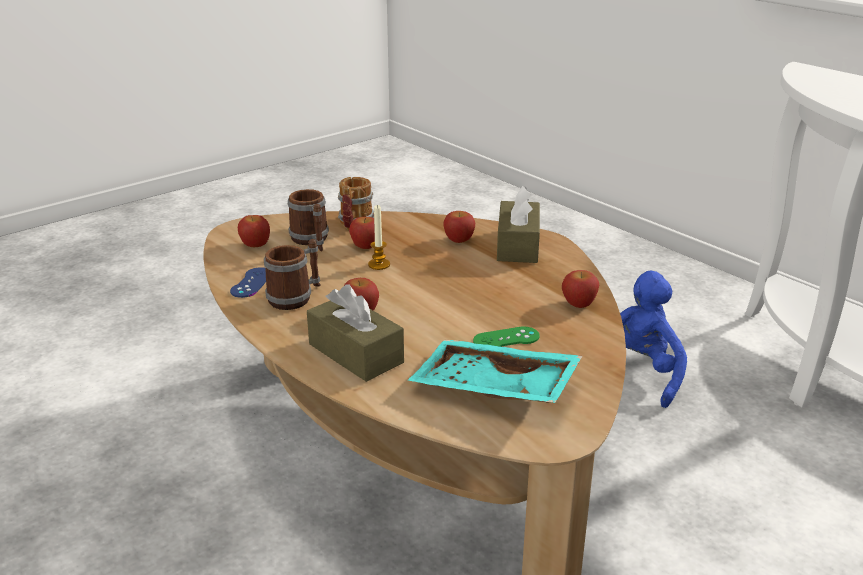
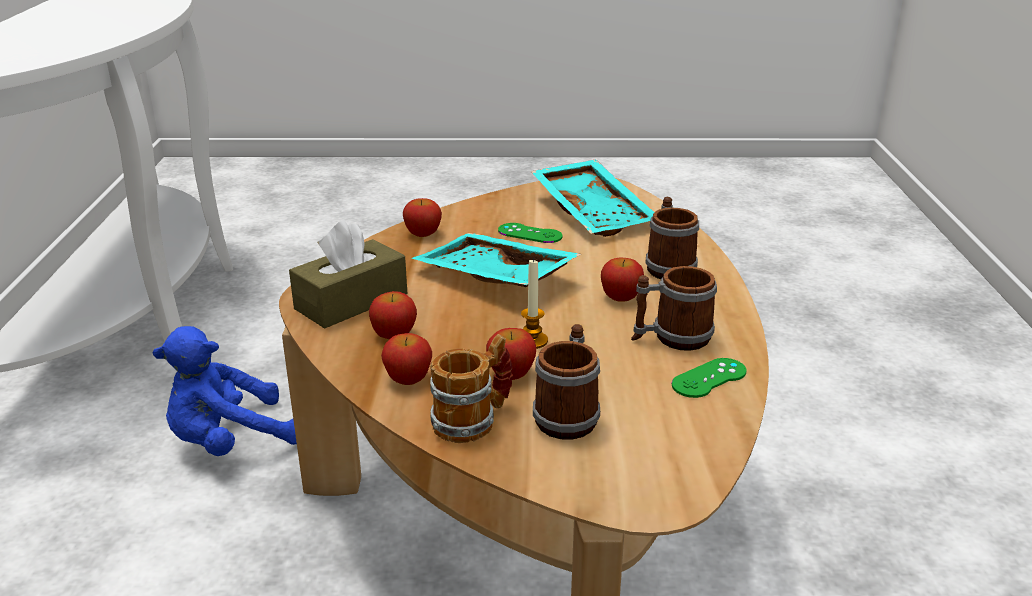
camera: 140 degrees left, 0 degrees up
(251, 283) = (709, 378): blue game controller -> green game controller
(255, 245) = (655, 444): apple -> apple (408, 379)
(355, 353) = (668, 266): brown tissue box -> mug
(466, 291) = (493, 278): none -> turquoise tray

